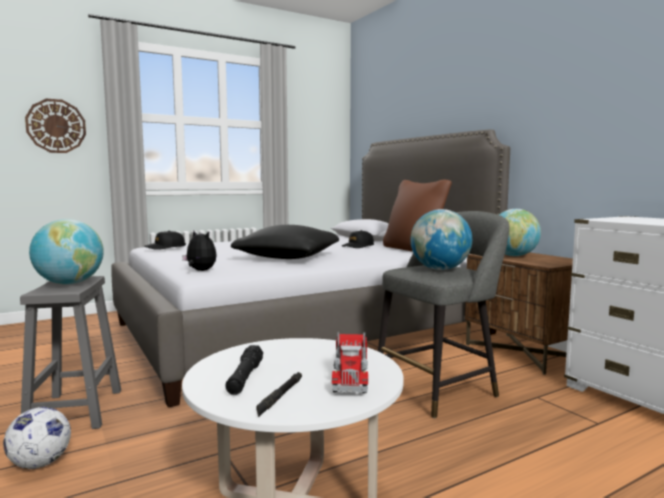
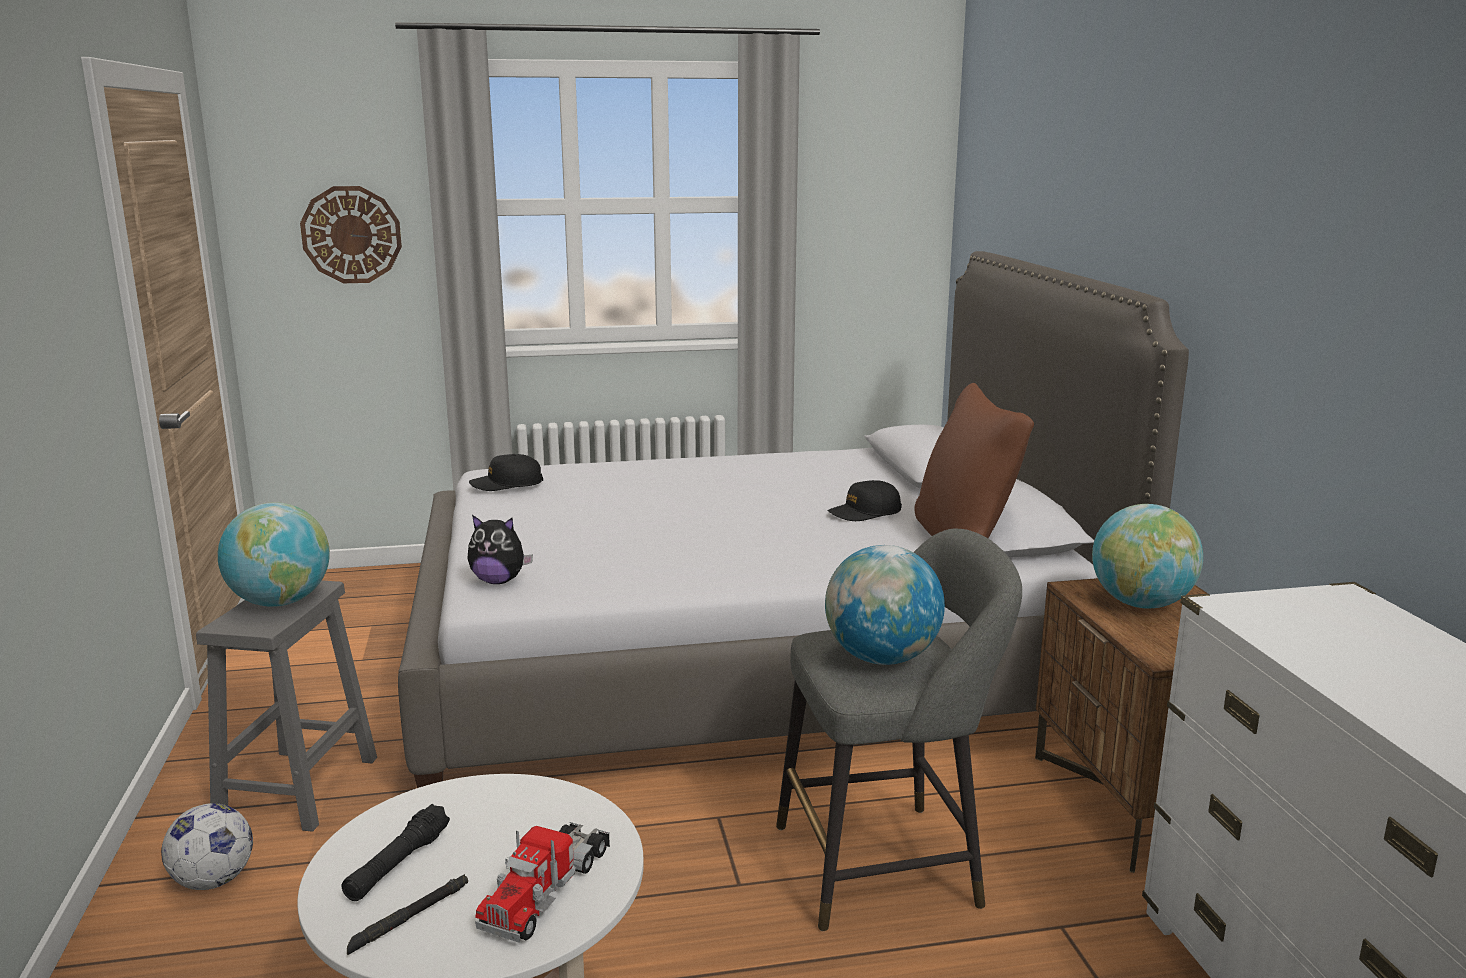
camera: 20 degrees right, 10 degrees up
(200, 271) = (499, 581): plush toy -> plush toy turned 135 degrees clockwise
(288, 257) = (686, 548): black pillow -> none

